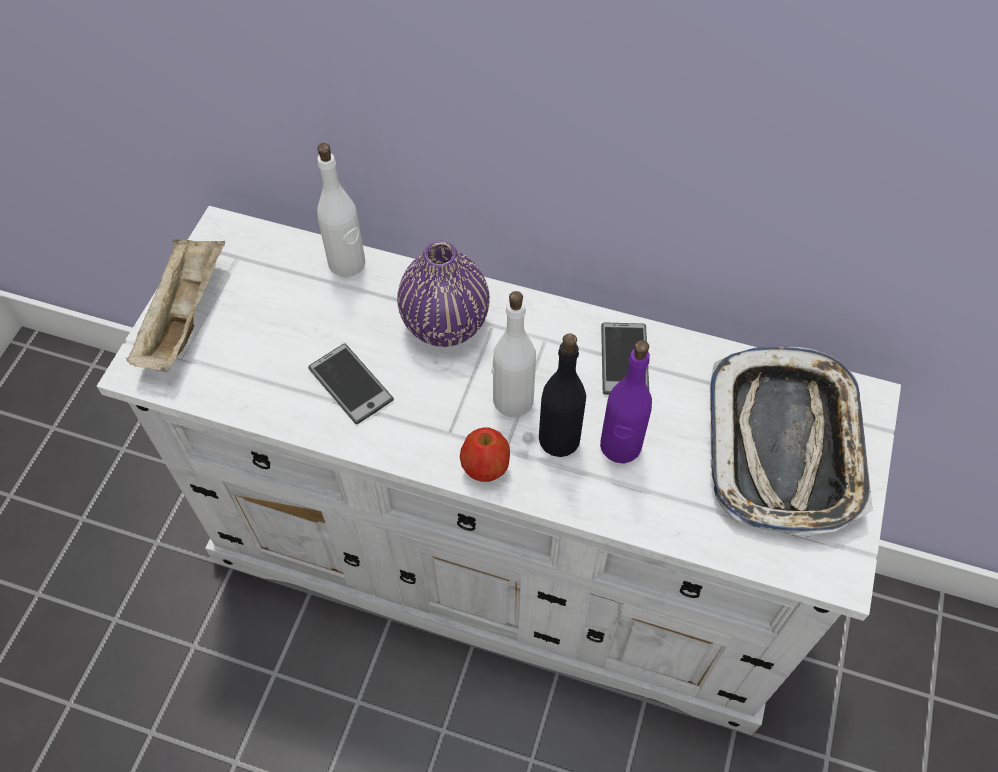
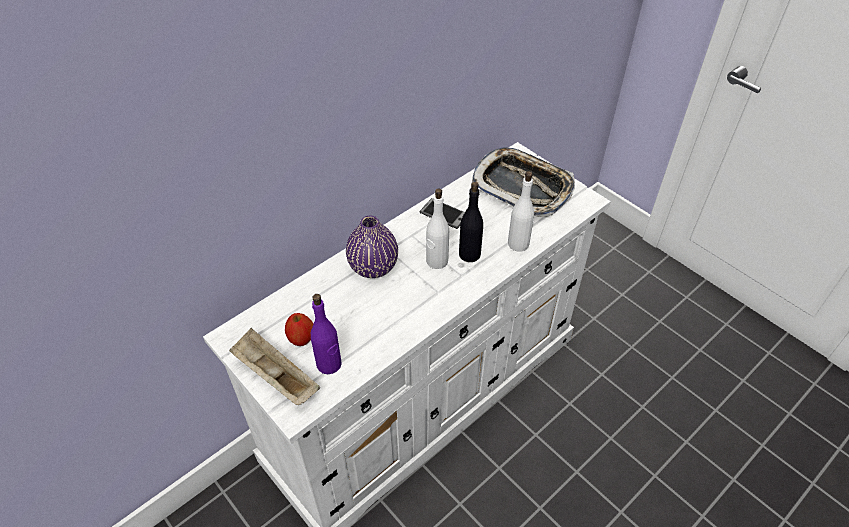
camera: 60 degrees left, 10 degrees down
(347, 263) = (302, 290): white bottle -> white bottle (518, 244)
(350, 384) = (380, 319): phone -> none
(485, 468) = (466, 287): apple -> apple (301, 339)
(620, 446) = (487, 236): purple bottle -> purple bottle (329, 364)

